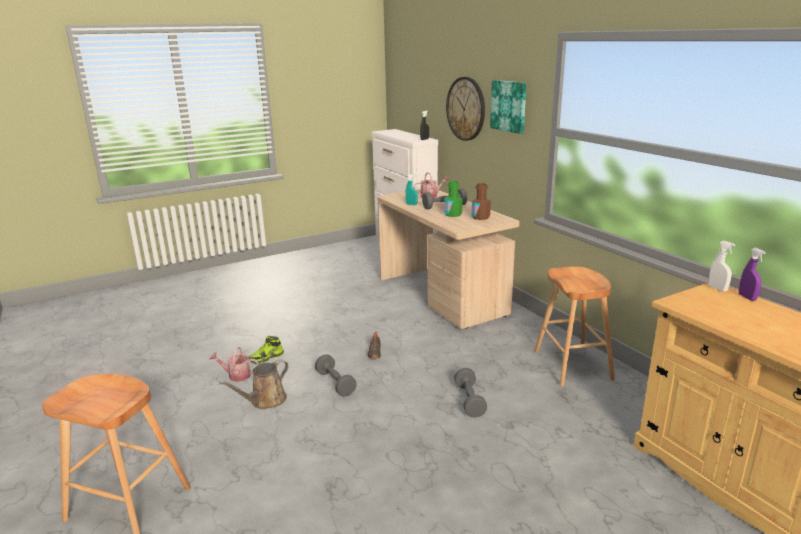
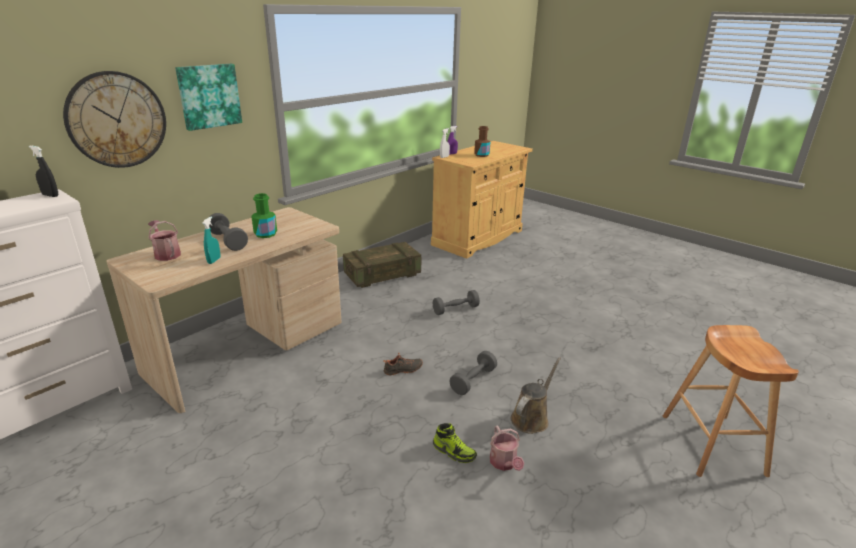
camera: 110 degrees left, 5 degrees up
(265, 401) = (531, 418): brown watering can -> brown watering can turned 75 degrees counterclockwise
(480, 217) = (277, 221): brown bottle -> brown bottle (481, 155)
(572, 365) = (382, 275): brown stool -> crate

